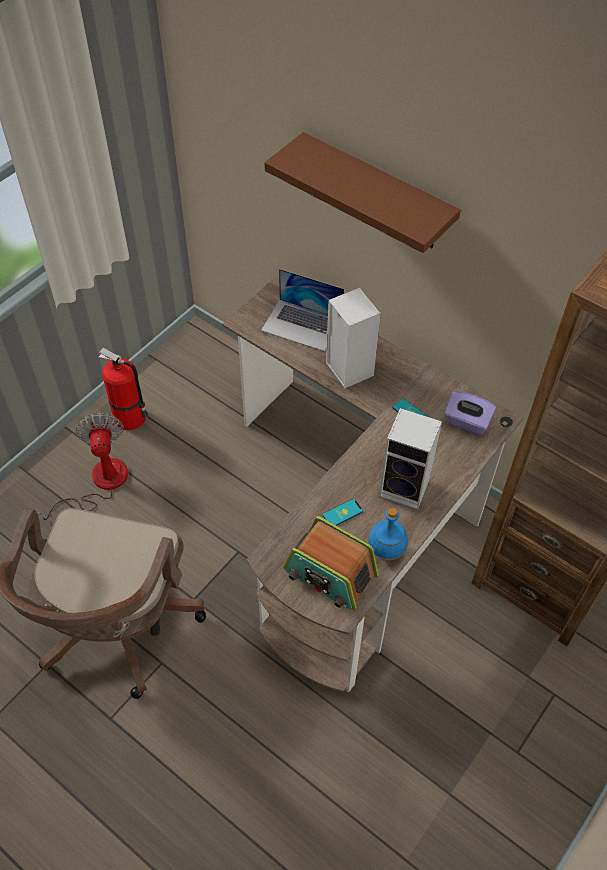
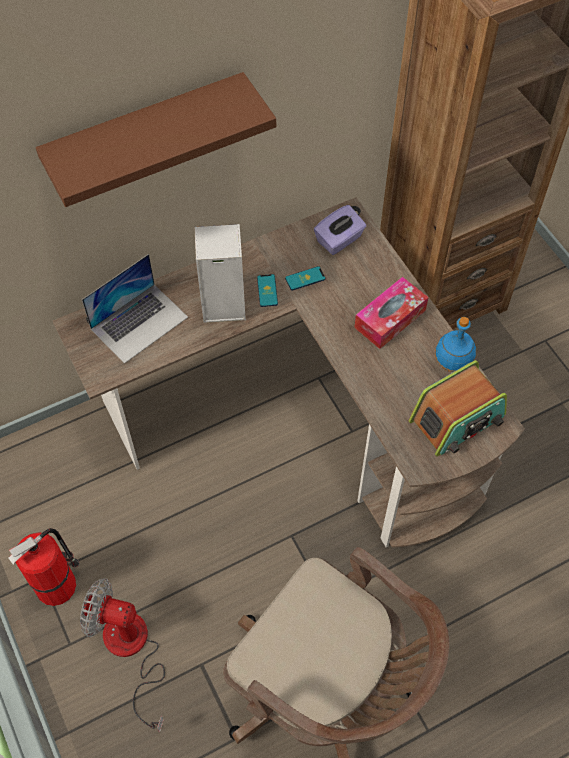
camera: 65 degrees left, 5 degrees up
(342, 513) = (395, 382): phone -> phone (267, 290)
(406, 488) = (390, 319): speaker -> tissue box

